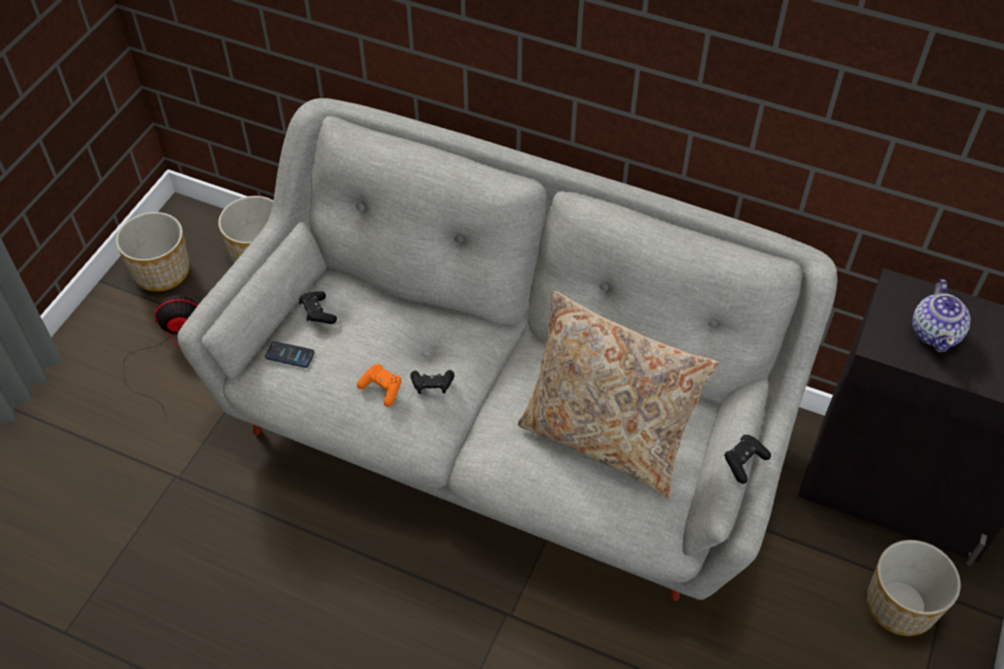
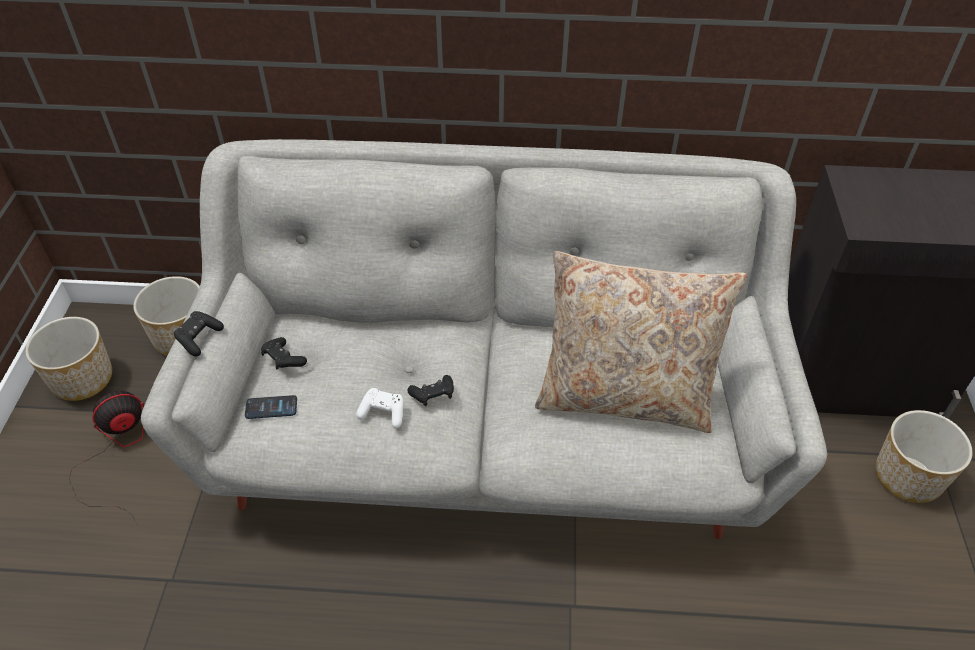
camera: 20 degrees left, 5 degrees down
(382, 389) = (383, 413): orange game controller -> white game controller
(744, 462) = (775, 374): black game controller -> black game controller (199, 338)
(935, 333) = (902, 205): teapot -> none

